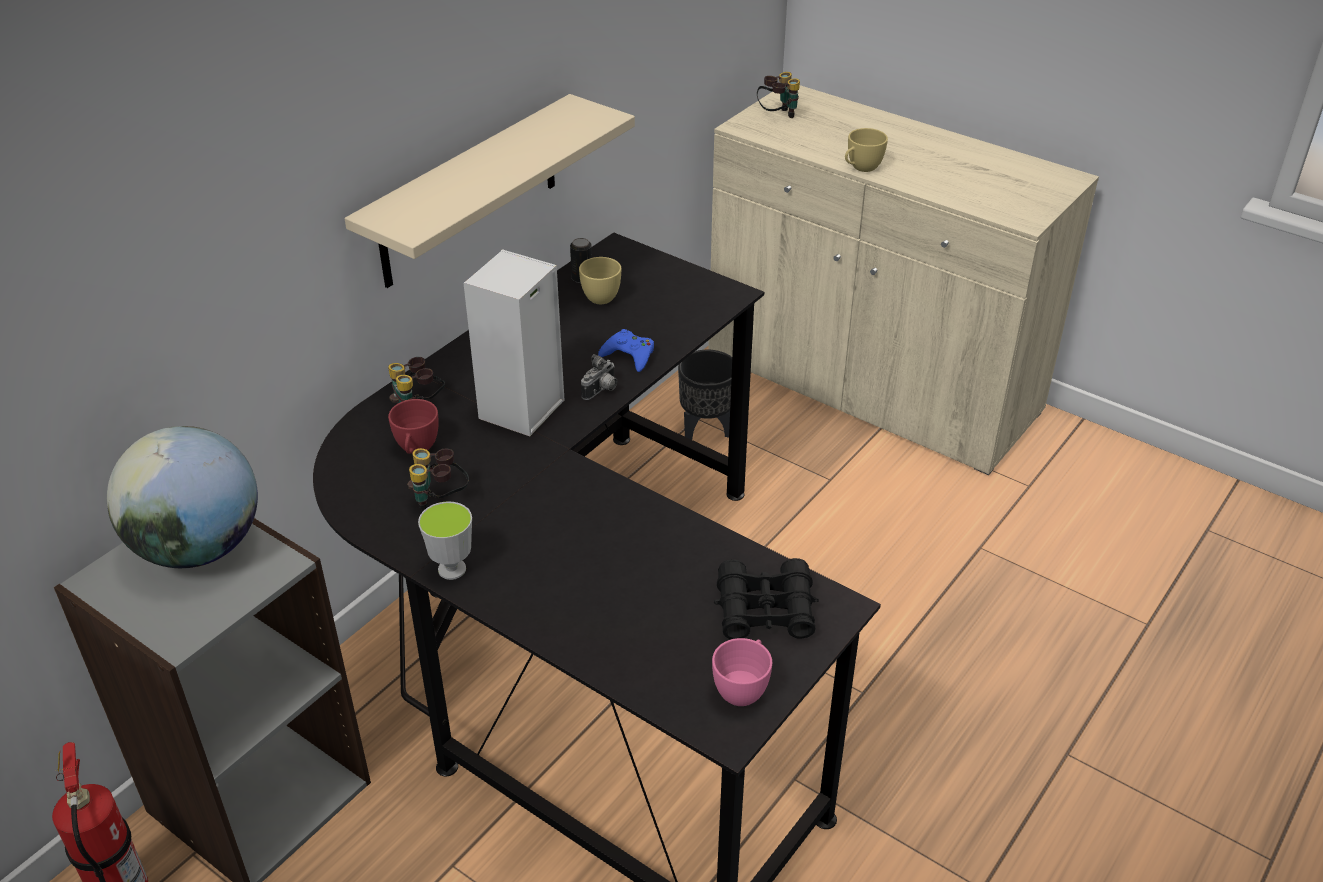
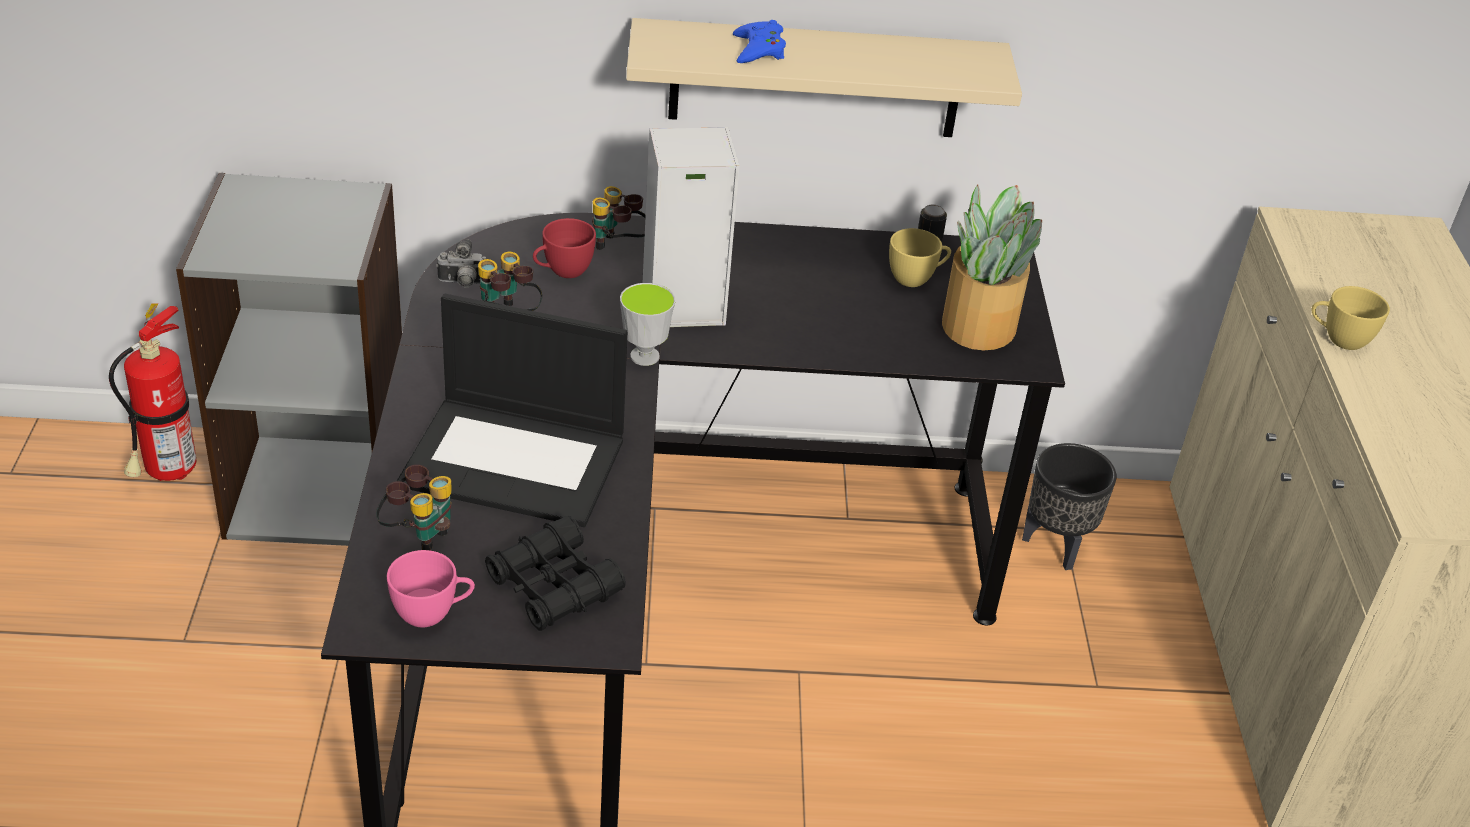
camera: 50 degrees right, 0 degrees up
(198, 548) = (319, 215): globe -> none
(452, 569) = (429, 363): cup -> cup (644, 356)
(602, 391) = (765, 342): camera -> camera (464, 284)
(614, 570) = (516, 461): none -> laptop
(629, 355) = (841, 336): blue game controller -> blue game controller (758, 49)
(676, 294) = (980, 324): none -> potted plant
(777, 116) = (1353, 238): binoculars -> binoculars (418, 533)

